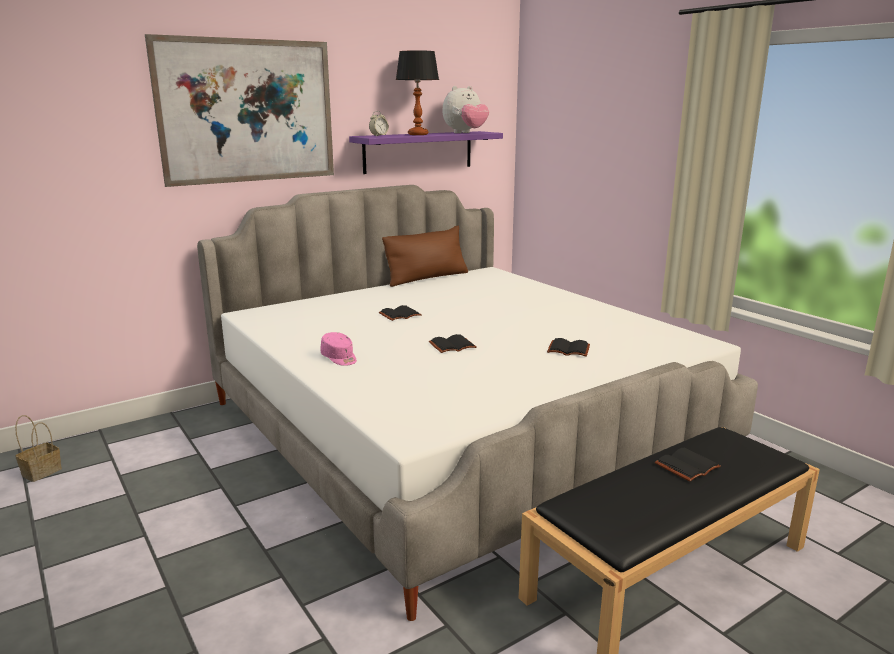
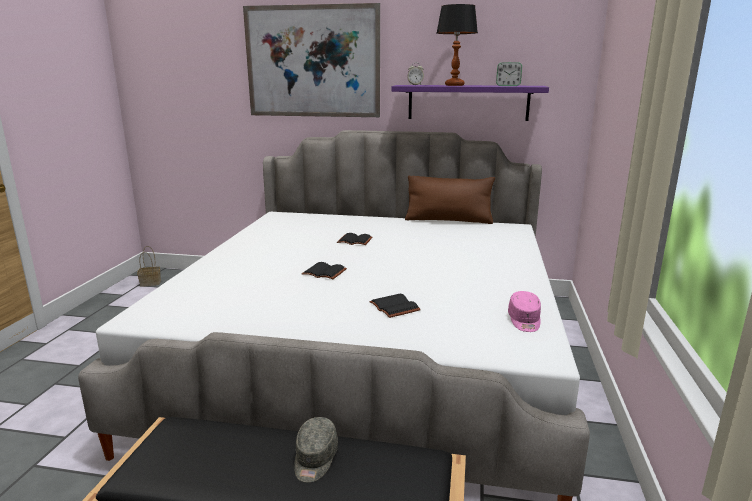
camera: 45 degrees right, 0 degrees up
(339, 358) = (244, 256): pink cap -> pink cap (524, 321)
(465, 133) = (508, 86): plush toy -> alarm clock
(686, 465) = (315, 459): black book -> grey cap

